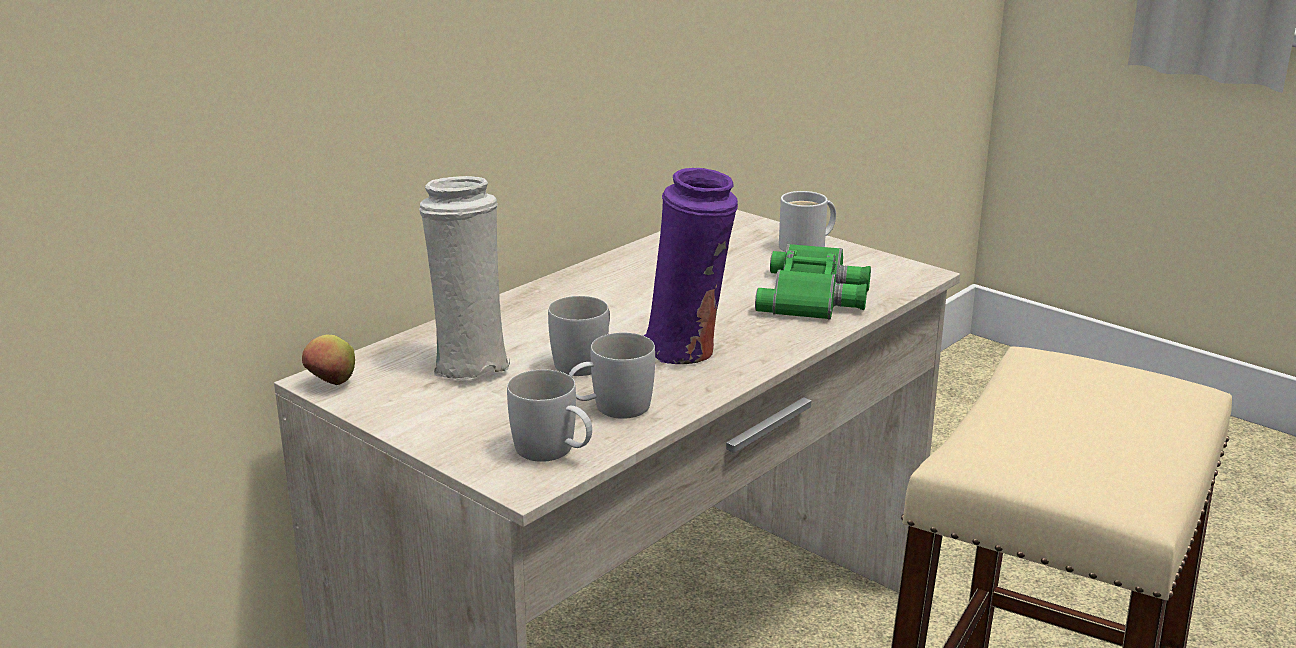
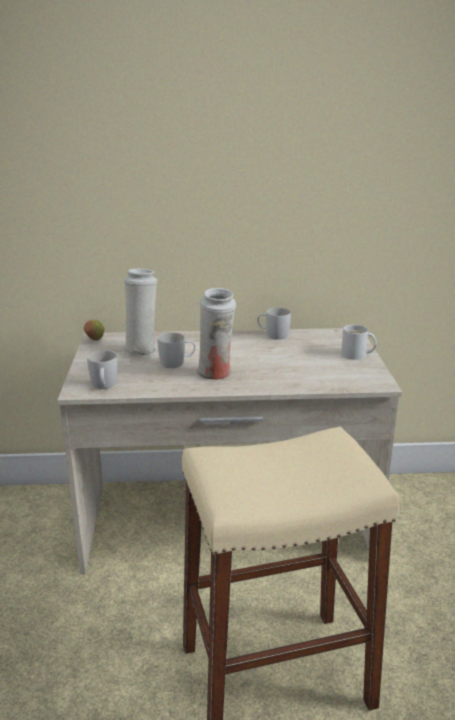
camera: 45 degrees right, 0 degrees up
(611, 408) = (149, 381): white mug -> white mug (273, 335)
(688, 351) = (216, 374): purple vase -> white vase
(815, 296) = (311, 375): green binoculars -> none

